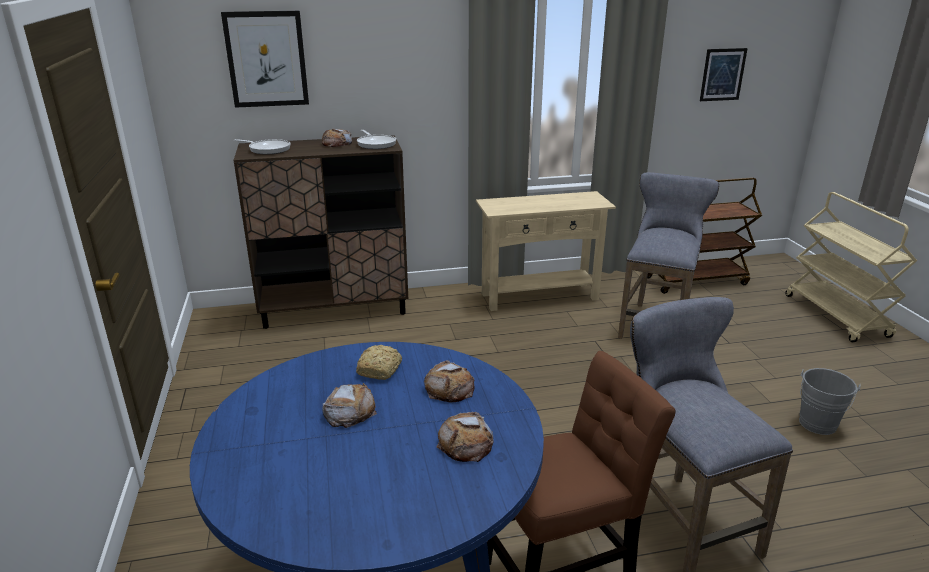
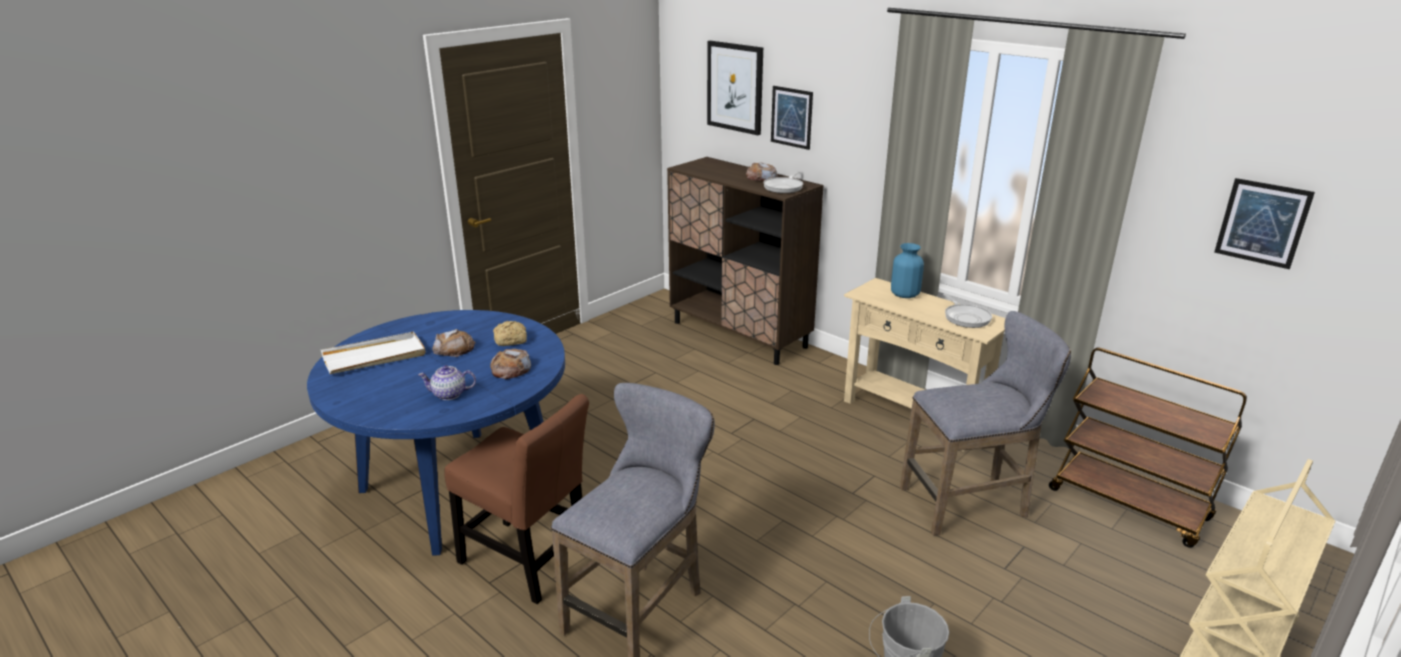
camera: 55 degrees right, 0 degrees up
(267, 149) = (707, 167): frying pan -> frying pan (966, 317)
(289, 478) = (375, 357): none -> white tray
(346, 77) = (791, 117): none -> picture
(466, 443) = (449, 394): bread -> teapot
(517, 201) = (904, 294): none -> blue vase

